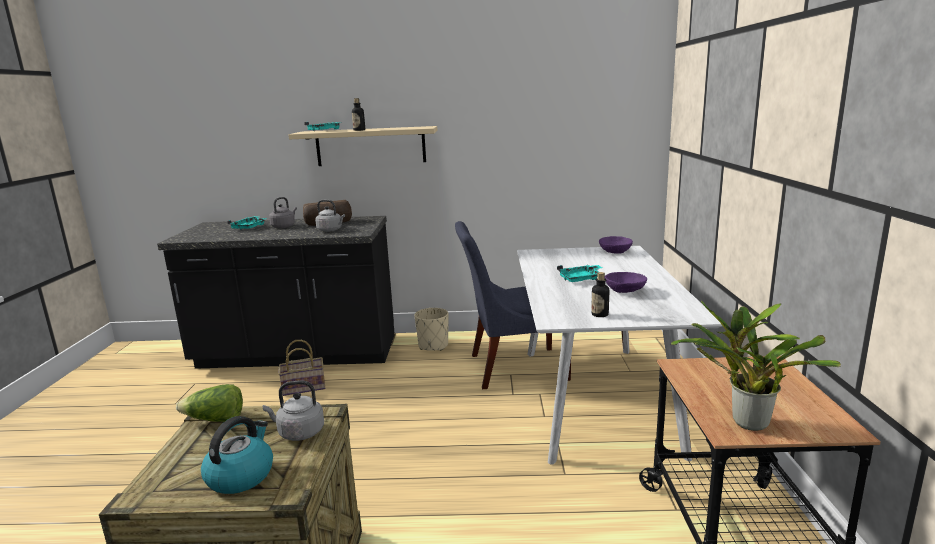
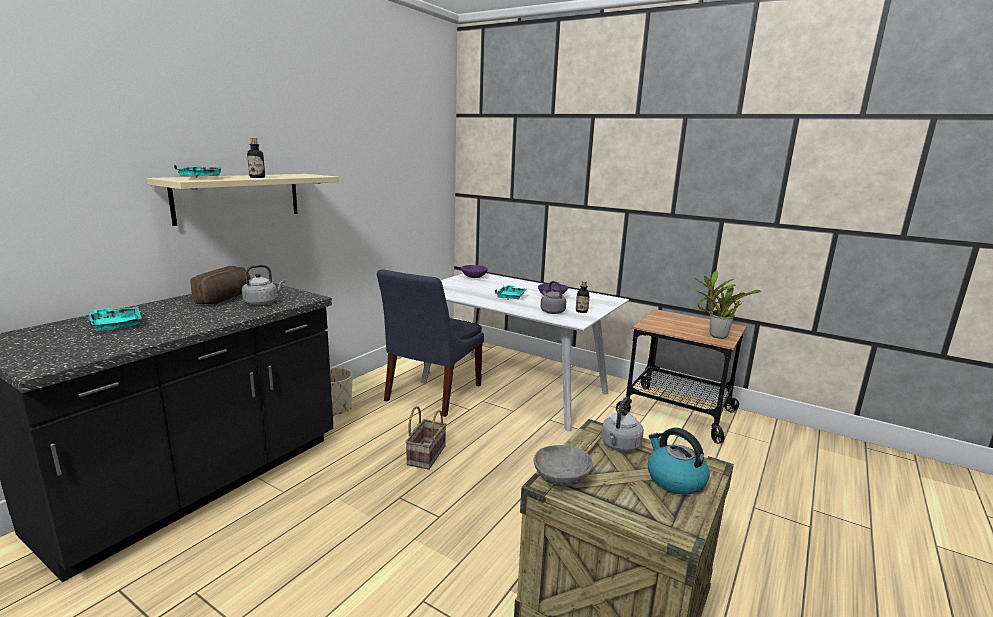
camera: 60 degrees left, 0 degrees up
(215, 420) = (562, 478): lettuce -> grey bowl
(284, 226) = (172, 313): grey kettle -> grey kettle (551, 311)
(305, 387) = (293, 499): basket -> basket (426, 454)

